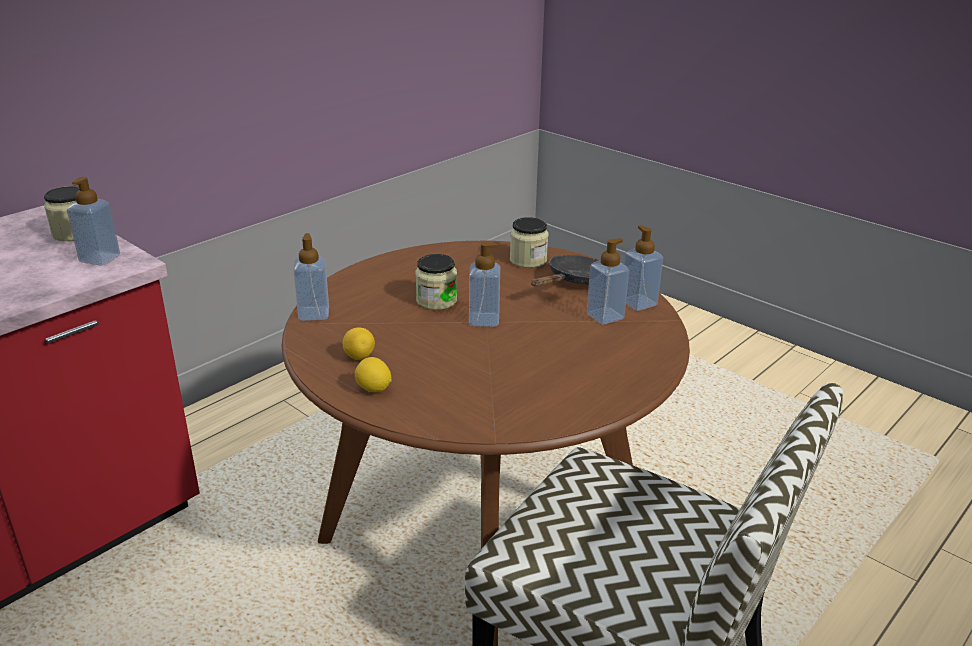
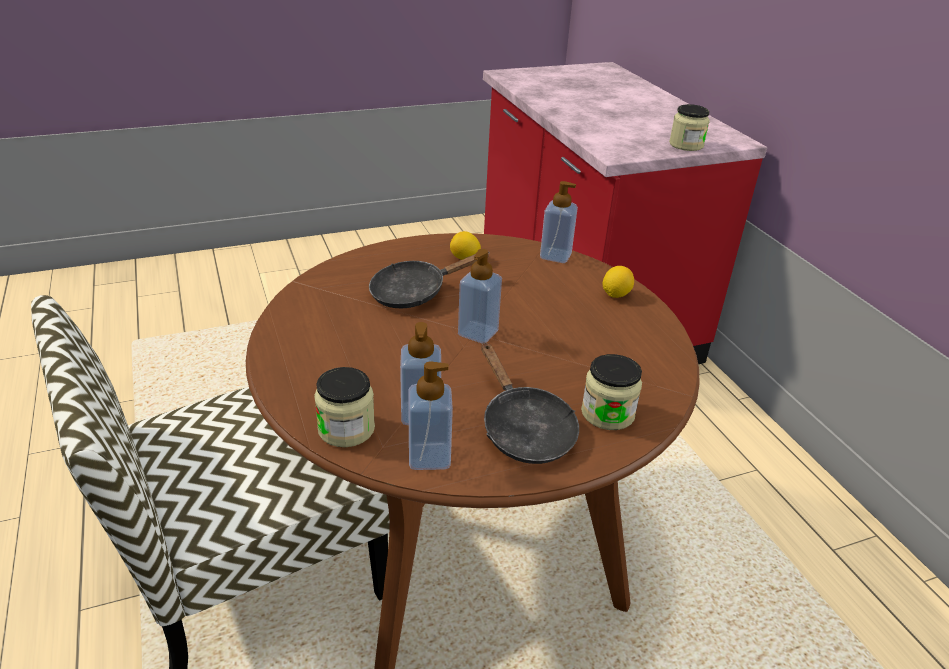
camera: 115 degrees right, 5 degrees up
(100, 258) = (628, 148): soap dispenser -> none
(373, 389) = (411, 254): lemon -> lemon (616, 294)
(436, 301) = (539, 318): jar -> jar (346, 429)
(449, 364) = (415, 292): none -> black frying pan

